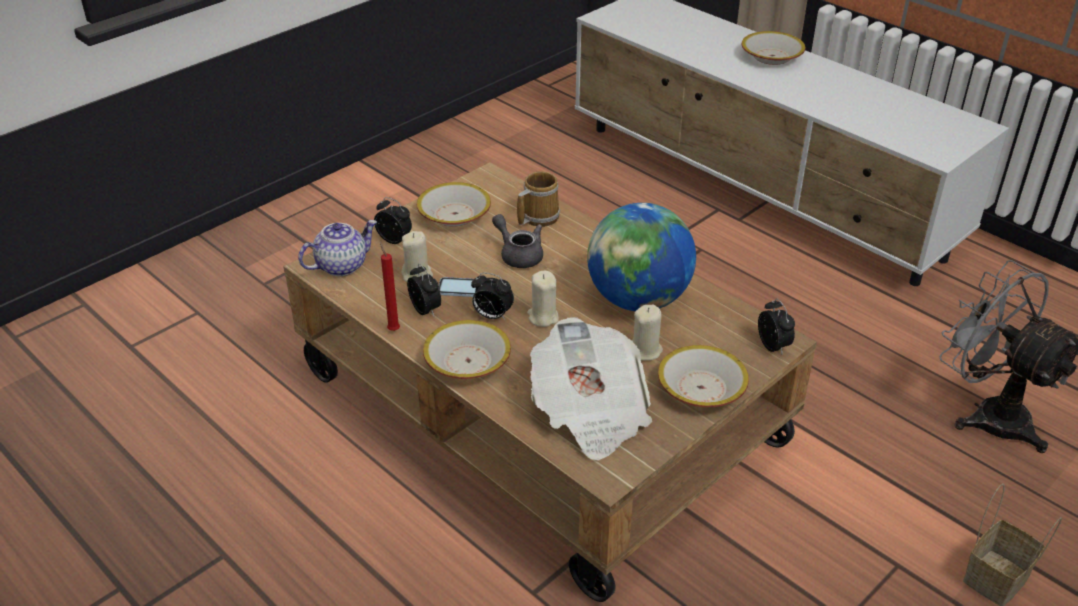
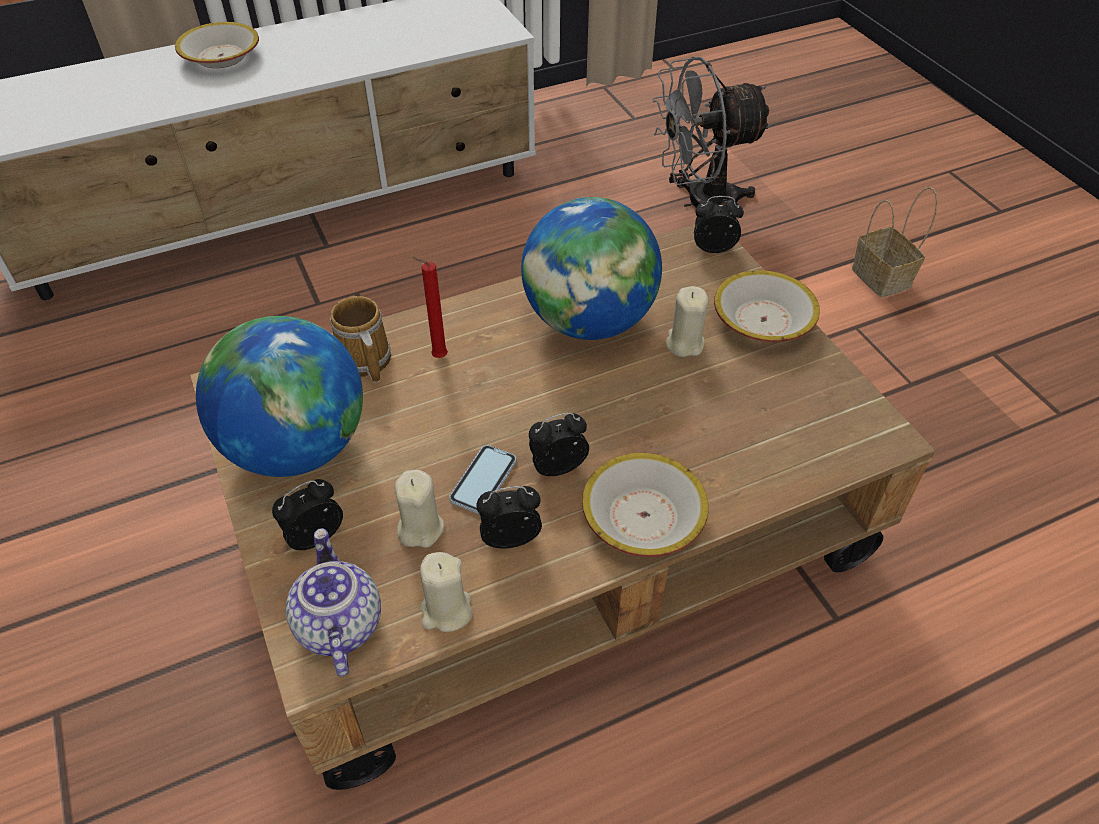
camera: 70 degrees left, 10 degrees up
(393, 329) = (536, 588): red candle -> red candle (437, 357)
(455, 215) = (297, 447): bowl -> globe
(492, 316) = (557, 466): alarm clock -> alarm clock turned 150 degrees counterclockwise
(518, 254) = (437, 403): grey teapot -> none
(543, 317) = (583, 415): beige candle -> beige candle (446, 611)
(590, 413) = (779, 422): newspaper -> none

